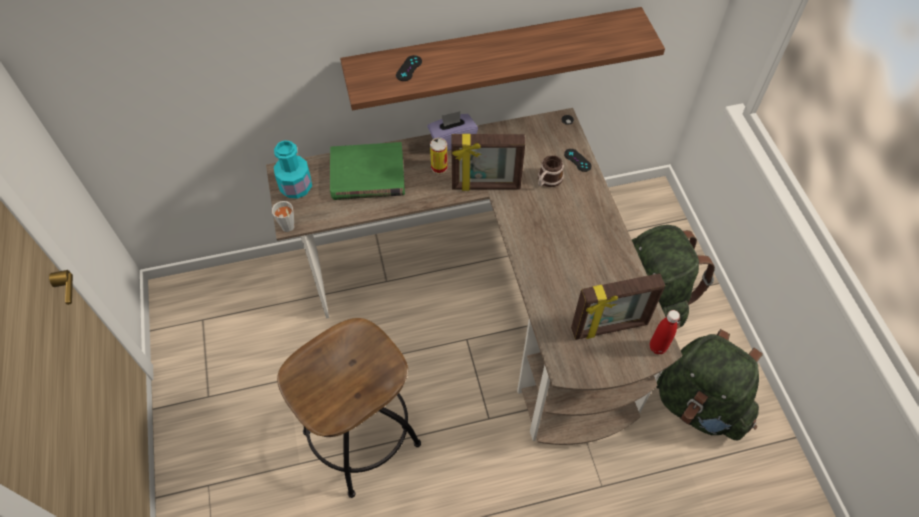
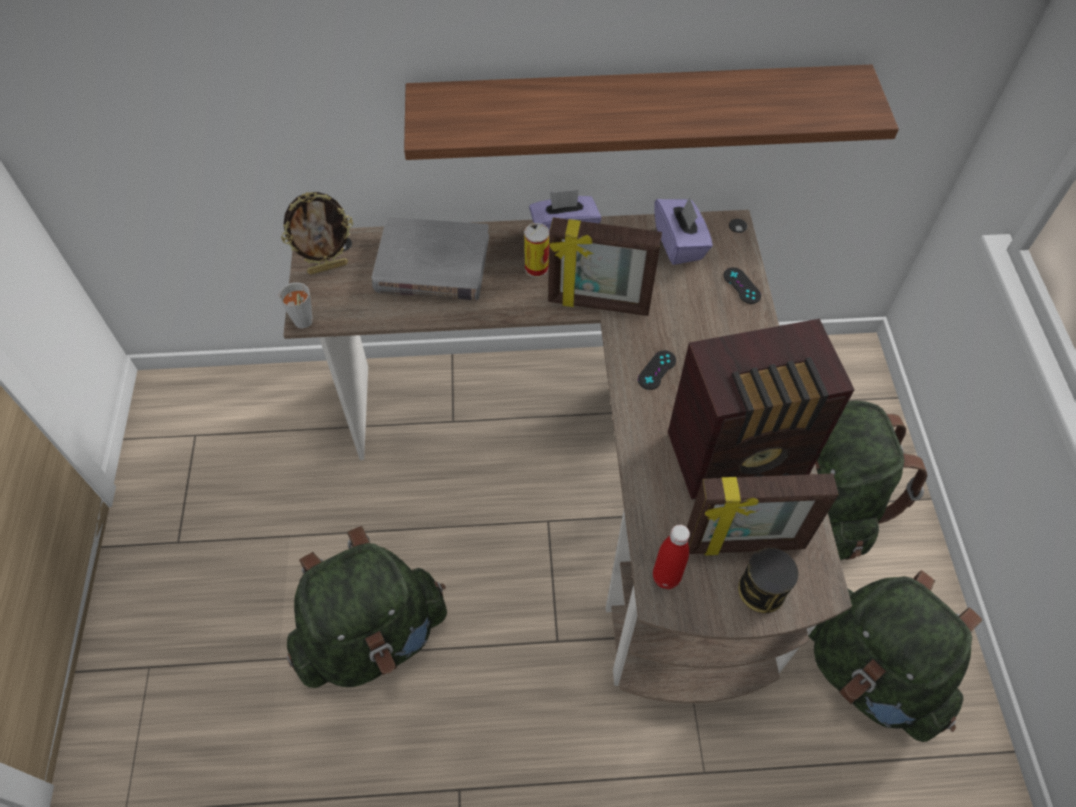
camera: 10 degrees right, 0 degrees up
(296, 187) = (328, 267): turquoise bottle -> picture frame
(362, 437) = (373, 637): brown stool -> green backpack
(367, 175) = (432, 264): green book -> grey book
(409, 68) = (501, 110): black game controller -> black game controller (657, 370)
(531, 137) = (679, 244): none -> purple tissue box
(547, 180) = (691, 309): mug -> none
(597, 272) = (740, 456): none -> radio
(625, 354) = (761, 590): none -> can
(657, 347) = (814, 587): red bottle -> red bottle (666, 577)

